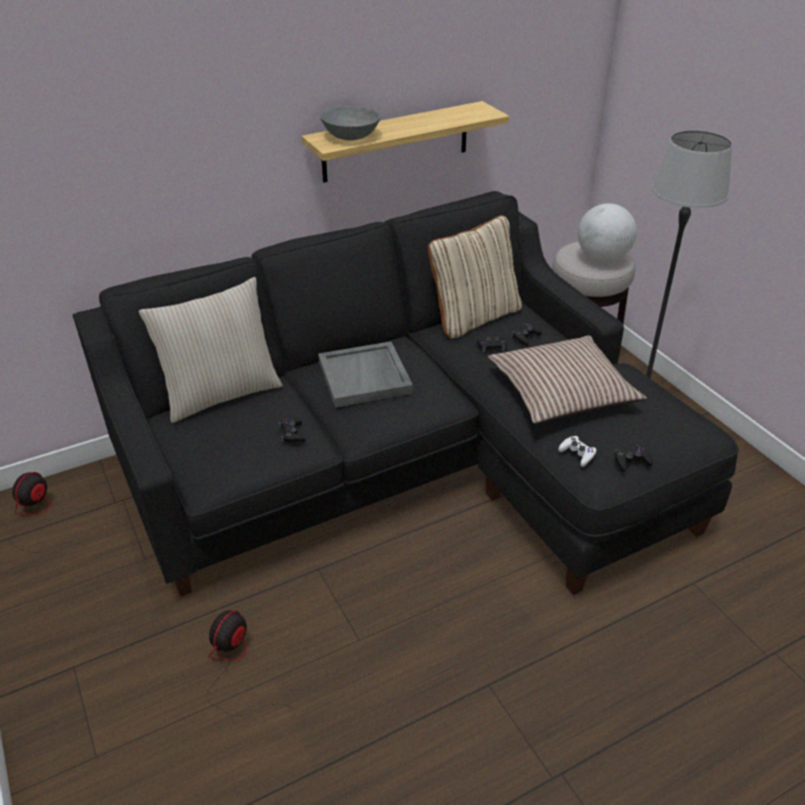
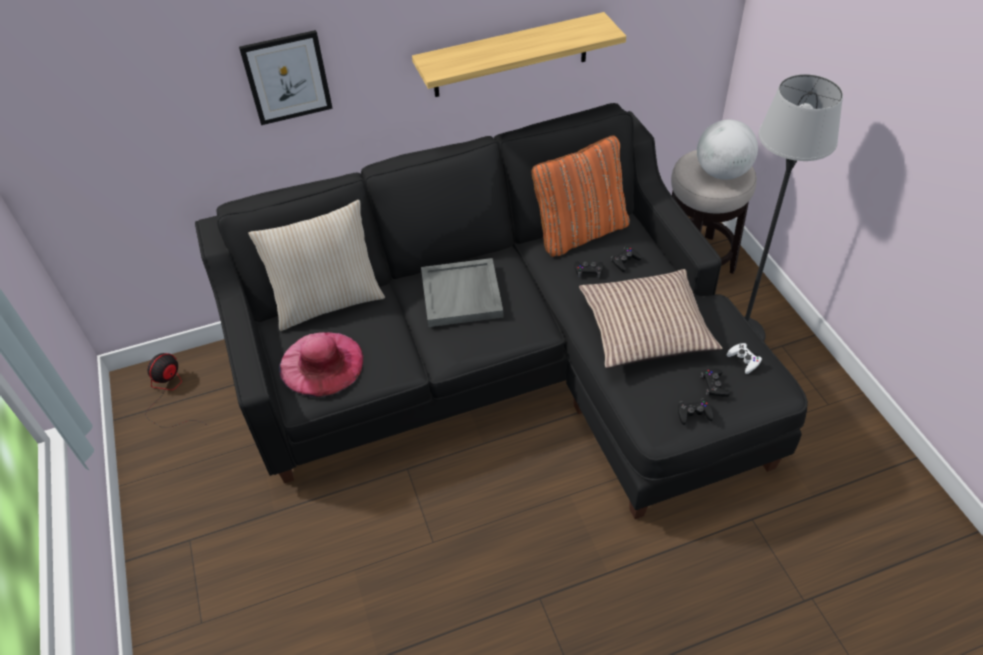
camera: 10 degrees right, 10 degrees up
(176, 153) = (287, 77): none -> picture
(223, 449) = (321, 363): none -> pink hat
(235, 667) = (323, 555): fan -> none
(292, 434) = (385, 352): black game controller -> black game controller (714, 385)
(350, 136) = (459, 59): grey bowl -> none
(474, 317) = (580, 232): beige pillow -> orange pillow
(577, 453) = (644, 400): white game controller -> white game controller (744, 360)

